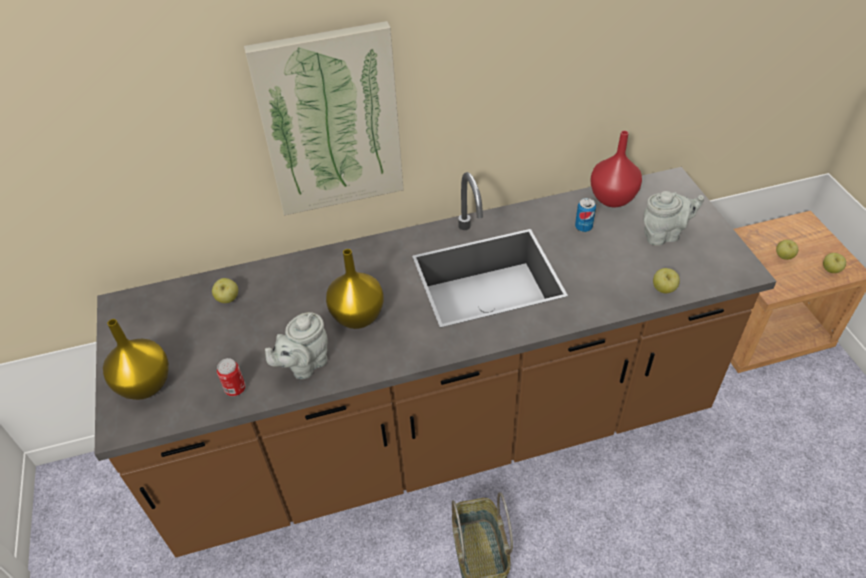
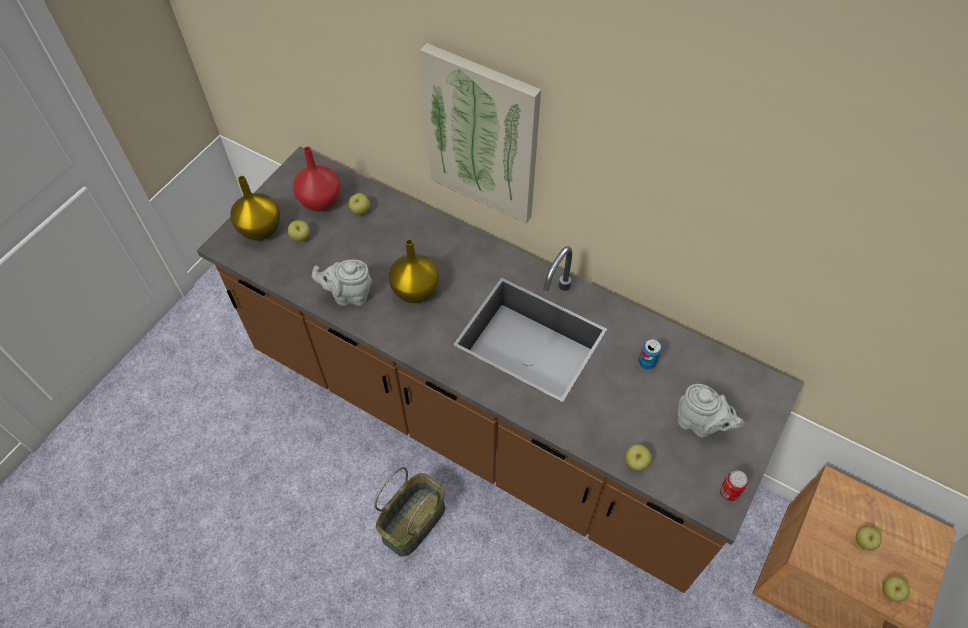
camera: 45 degrees right, 10 degrees up
(197, 360) = (301, 238): none -> apple
(235, 389) = (298, 276): can -> can (728, 492)
(612, 198) = (703, 359): red vase -> red vase (321, 201)

